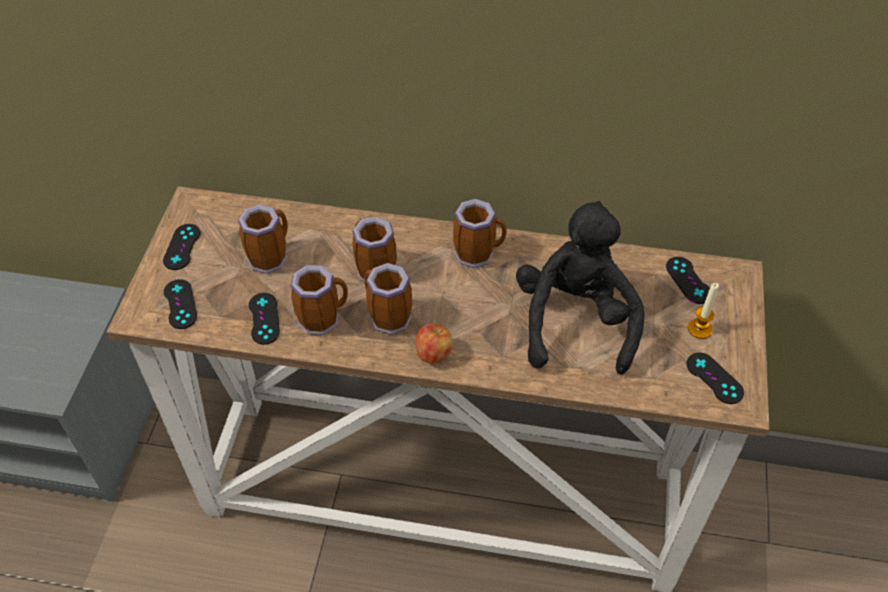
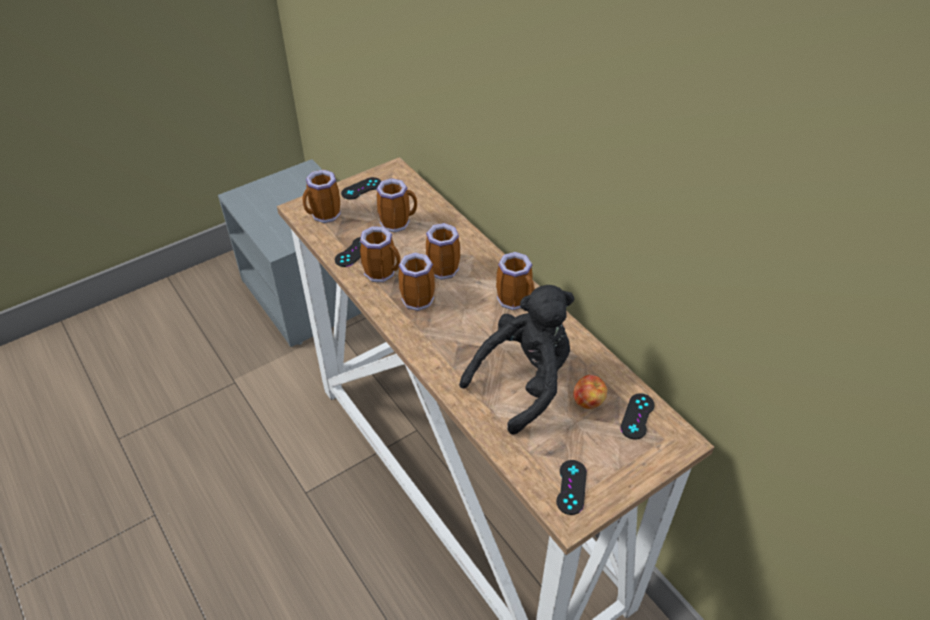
camera: 45 degrees right, 5 degrees down
(180, 304) = (324, 216): black game controller -> mug
(433, 354) = (416, 336): apple -> apple (588, 402)
(699, 329) = (603, 451): candle -> none

